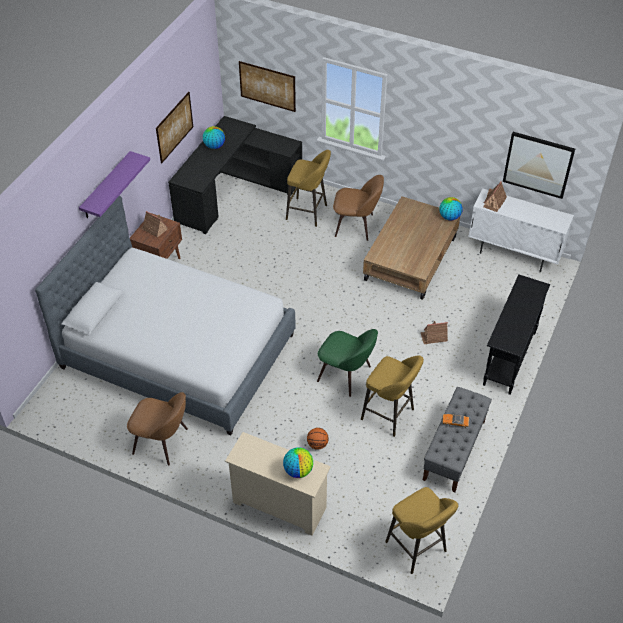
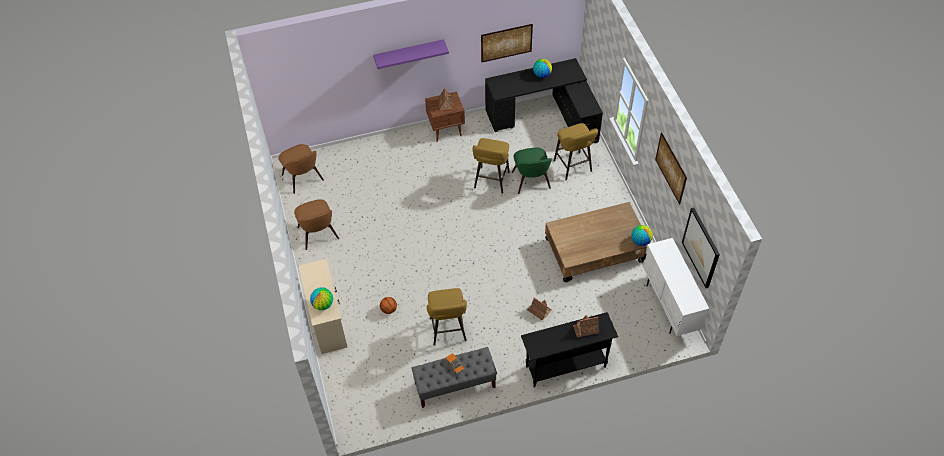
camera: 50 degrees right, 5 degrees up
(178, 351) = (389, 191): bed -> none
(267, 86) = (598, 55): picture -> picture (671, 168)
(346, 375) = (457, 286): green chair -> green chair (531, 181)
(356, 225) = (591, 200): brown chair -> brown chair (303, 178)
(418, 549) = (361, 415): yellow stool -> yellow stool (491, 182)
(494, 202) = (665, 253): toy house -> toy house (586, 329)

